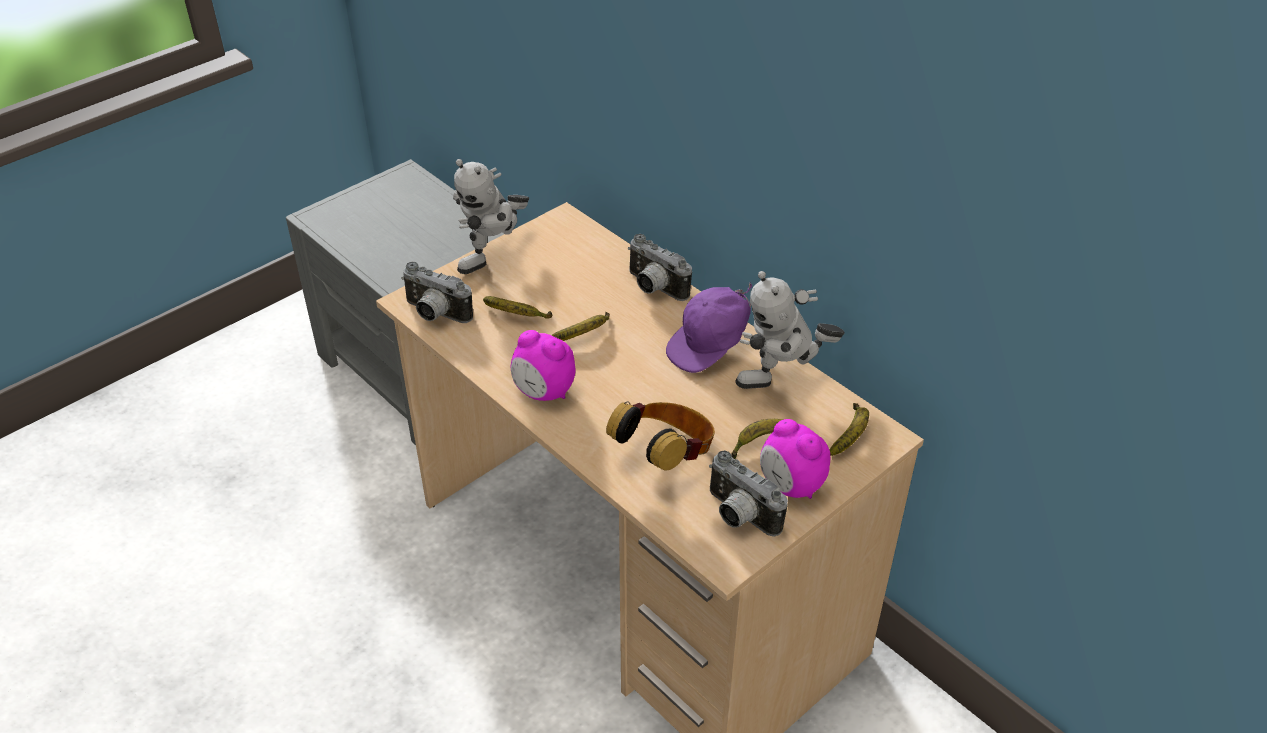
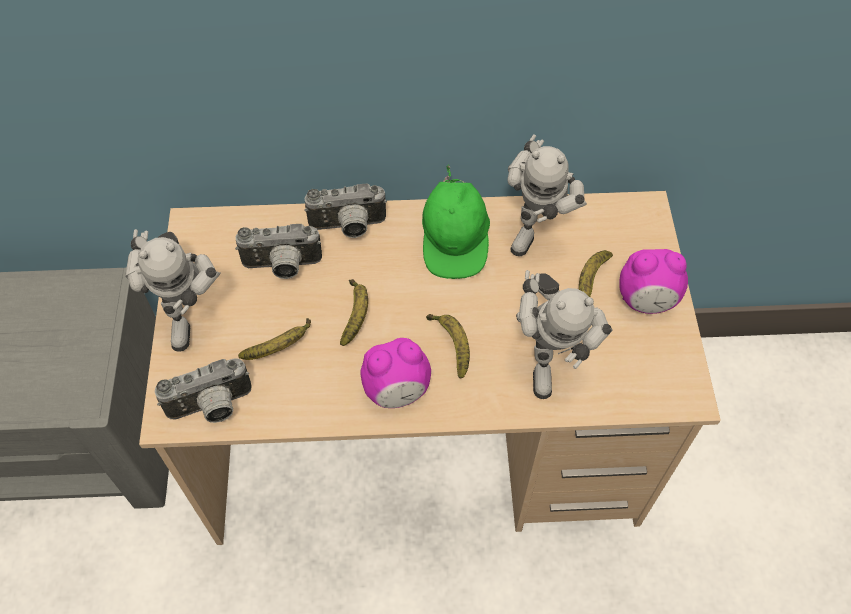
camera: 50 degrees left, 15 degrees up
(666, 456) = (548, 357): headphones -> toy robot
(710, 347) = (455, 241): purple cap -> green cap
(738, 516) = (649, 355): camera -> camera (282, 267)
(850, 435) = (627, 227): banana -> banana (451, 345)

